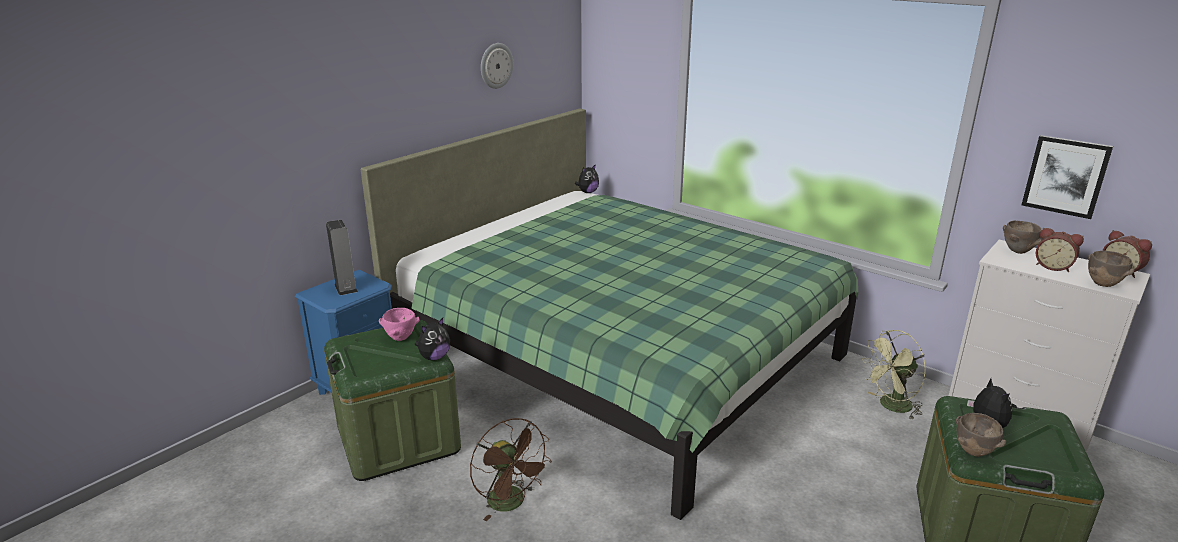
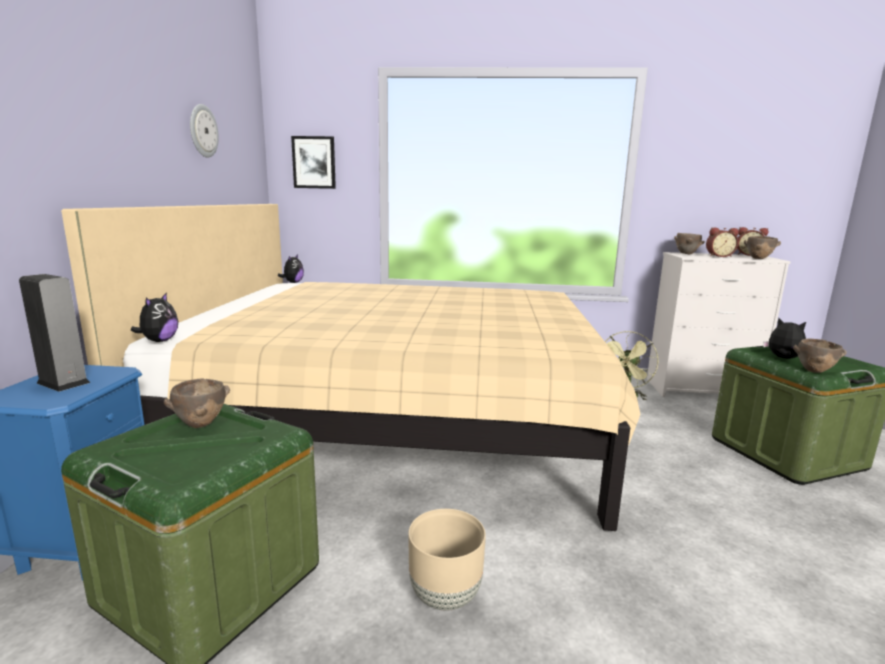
camera: 35 degrees left, 10 degrees down
(400, 338) = (200, 424): pink bowl -> brown bowl
(434, 357) = (281, 429): plush toy -> plush toy (159, 341)
(512, 503) = (444, 595): brown fan -> beige planter
(618, 357) = (395, 419): green bed -> beige bed
(1065, 176) = (700, 197): picture -> picture (314, 162)

